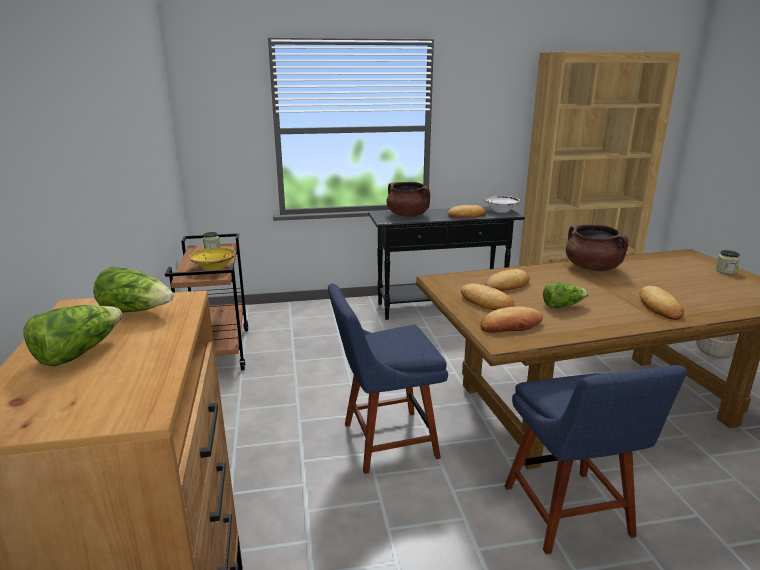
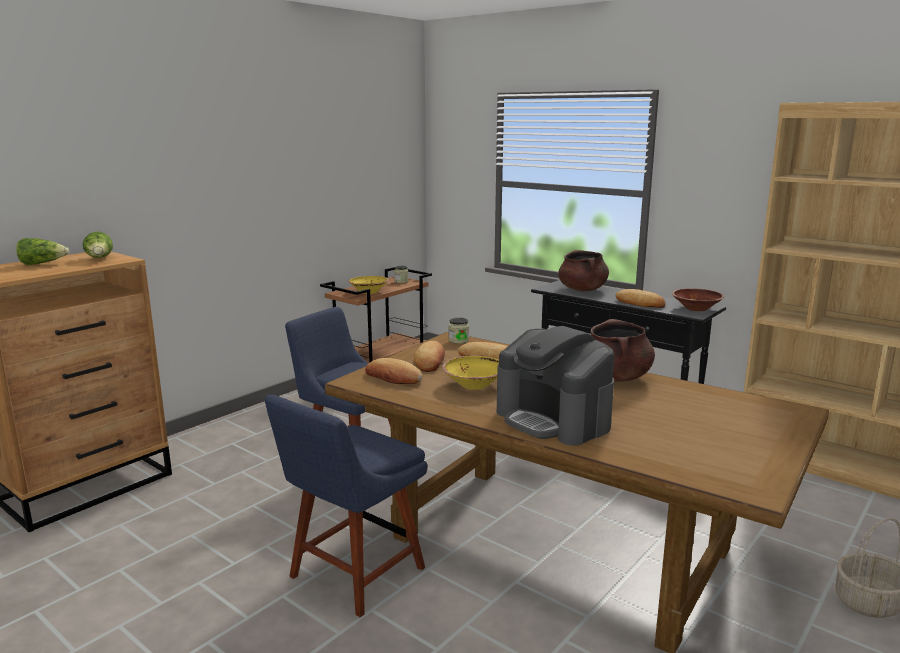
camera: 50 degrees right, 5 degrees down
(500, 210) = (696, 309): white bowl -> brown bowl
(562, 306) = (474, 385): lettuce -> yellow bowl
(659, 307) = (554, 419): bread -> coffee machine
(725, 271) = (773, 436): jar -> jar (458, 340)

